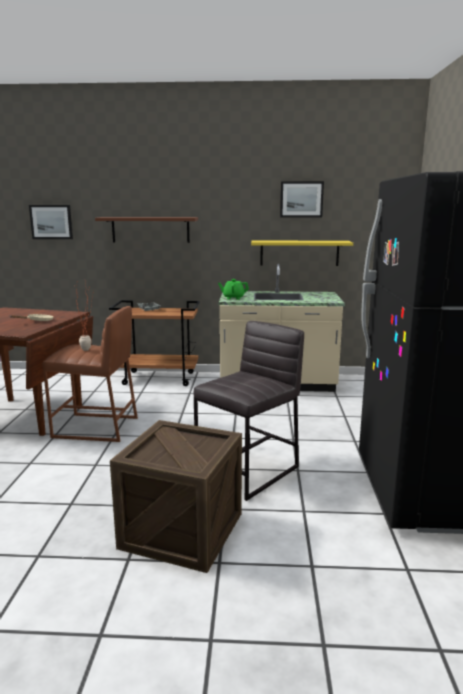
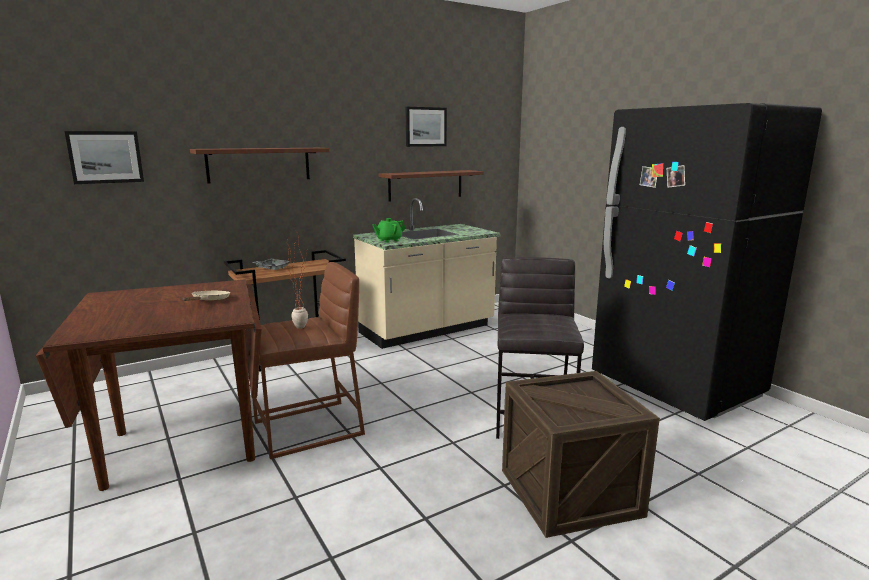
camera: 35 degrees left, 0 degrees up
(299, 253) = (425, 185): yellow shelf -> brown shelf

